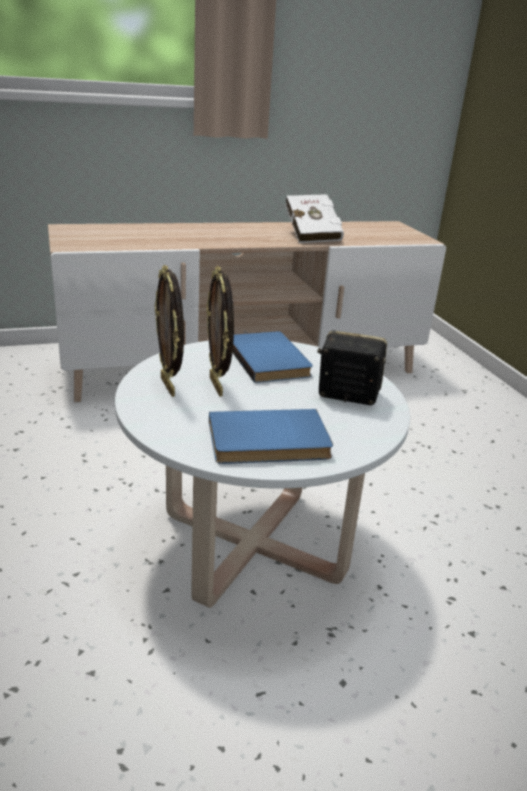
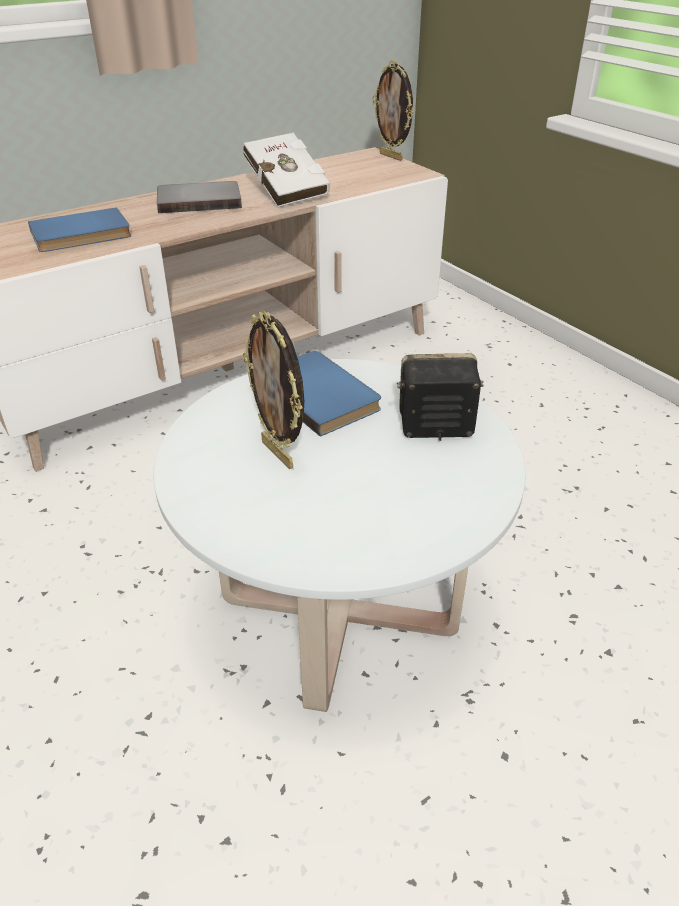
camera: 15 degrees left, 10 degrees up
(169, 386) = (220, 470): picture frame -> picture frame (391, 156)
(244, 231) = (199, 200): none -> grey book
(269, 442) = (384, 525): blue book -> blue book (81, 235)

